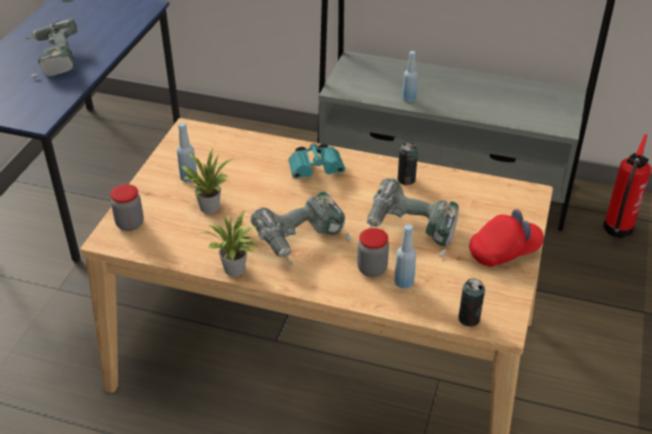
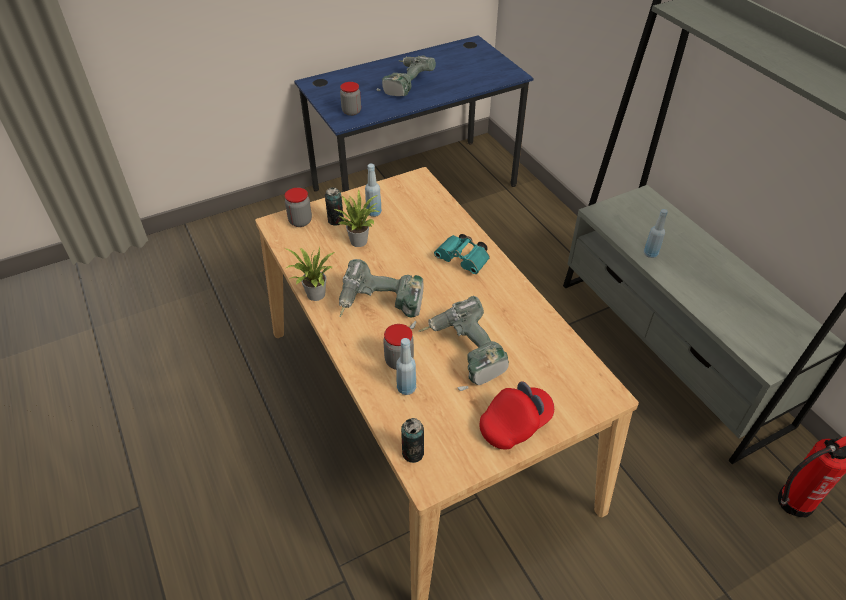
camera: 45 degrees right, 5 degrees up
(33, 108) = (351, 111): none -> jar
(406, 179) = (519, 312): can -> can (336, 220)
(504, 252) = (515, 424): red cap -> red cap turned 60 degrees counterclockwise

